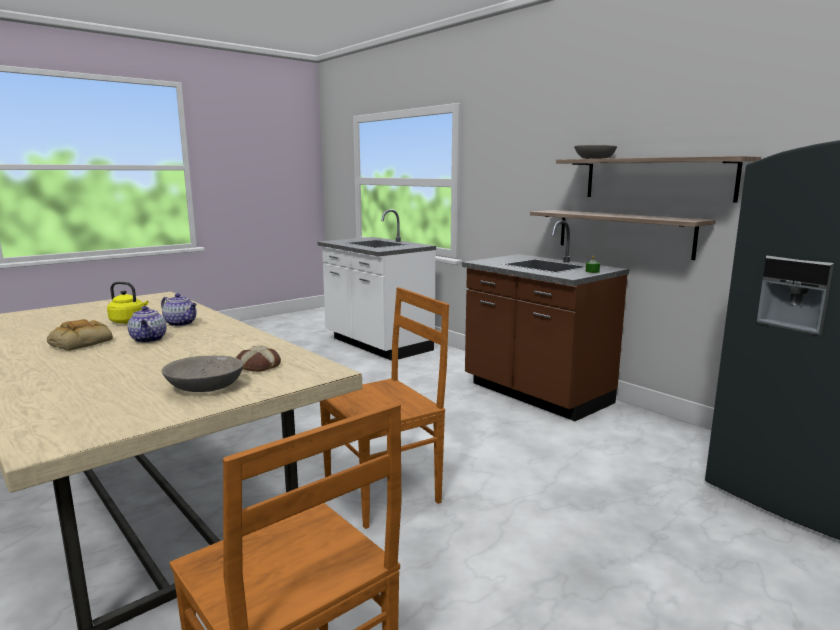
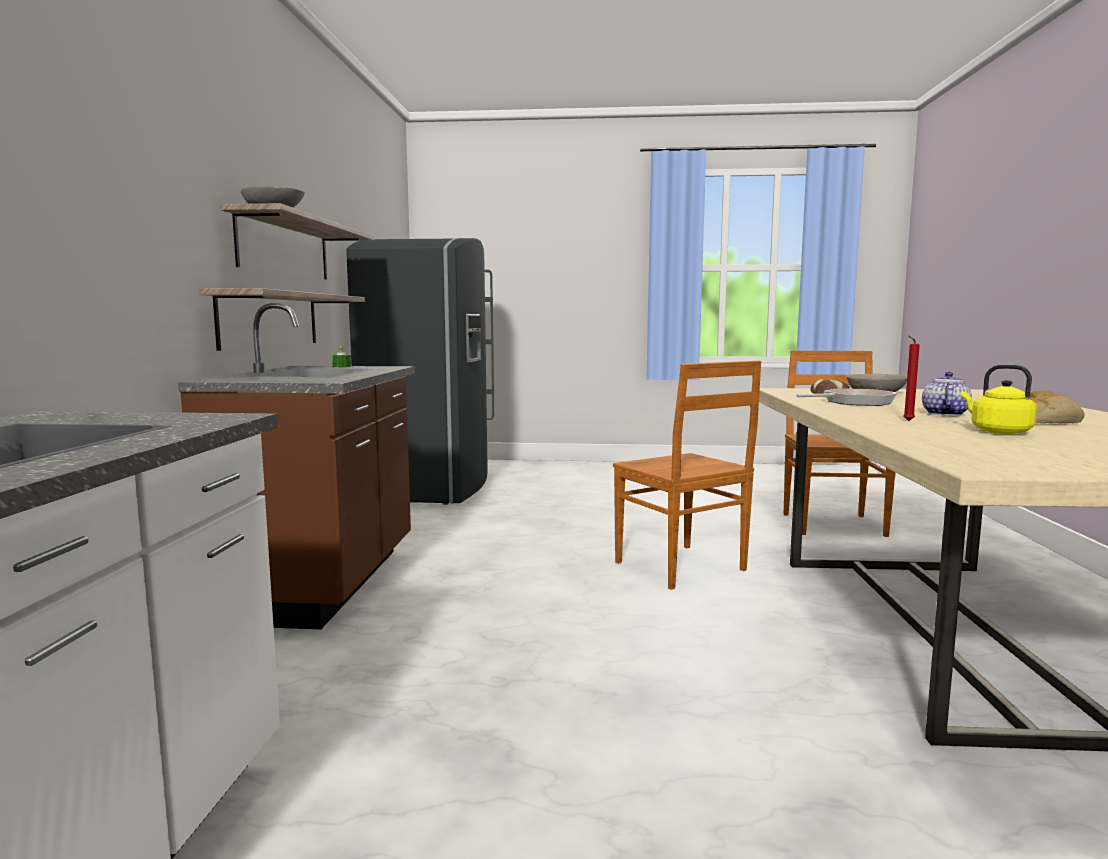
camera: 135 degrees left, 5 degrees down
(181, 323) = (907, 421): teapot -> red candle
(224, 348) = (854, 402): none -> frying pan
(385, 491) = (682, 567): brown chair -> brown chair turned 135 degrees counterclockwise

